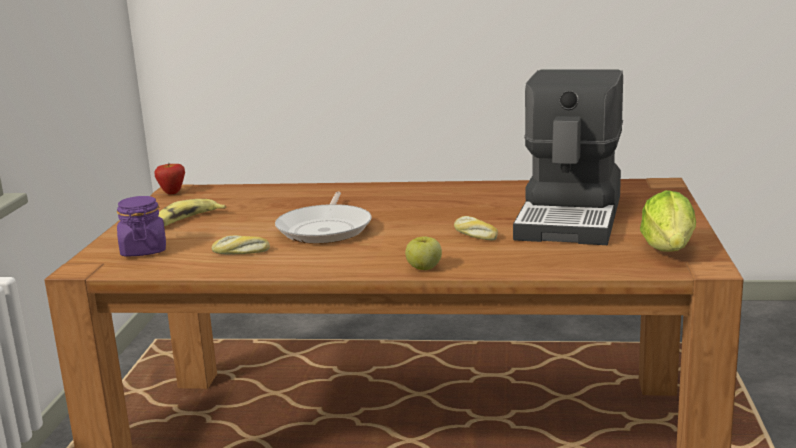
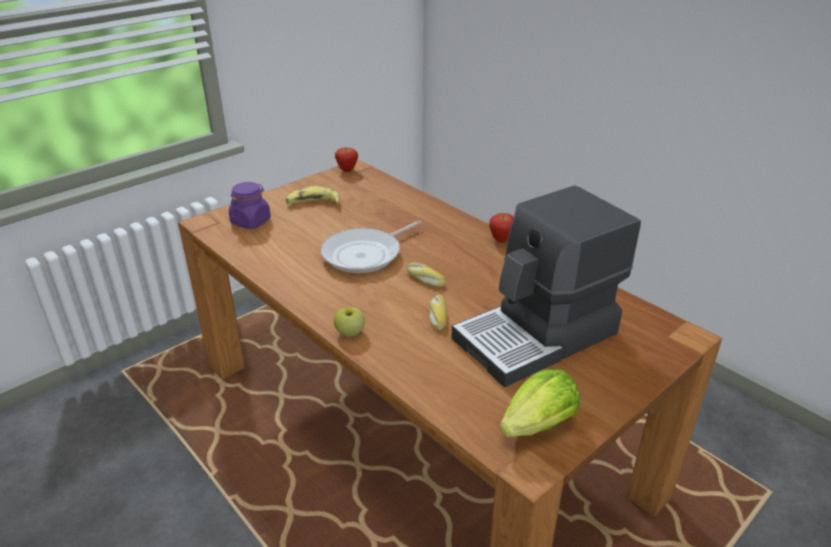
camera: 40 degrees right, 15 degrees up
(240, 252) = (288, 252): bread -> bread (424, 279)
(427, 186) = (501, 240): none -> apple

